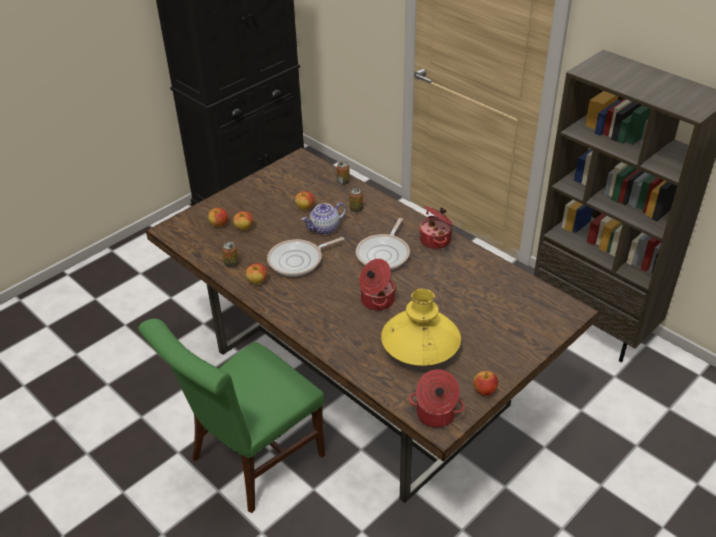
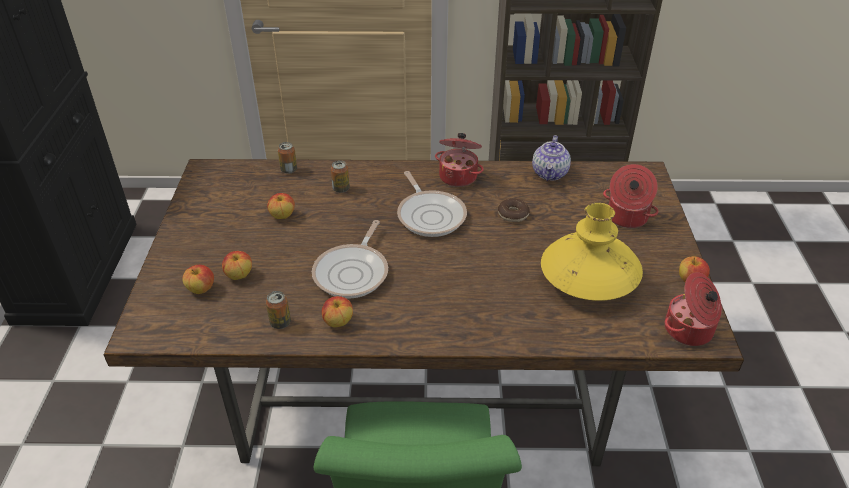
camera: 45 degrees left, 0 degrees up
(324, 228) = (335, 225): teapot -> teapot (550, 173)
(376, 300) = (487, 262): cooking pot -> cooking pot (626, 217)
(434, 282) = (513, 214): none -> donut

